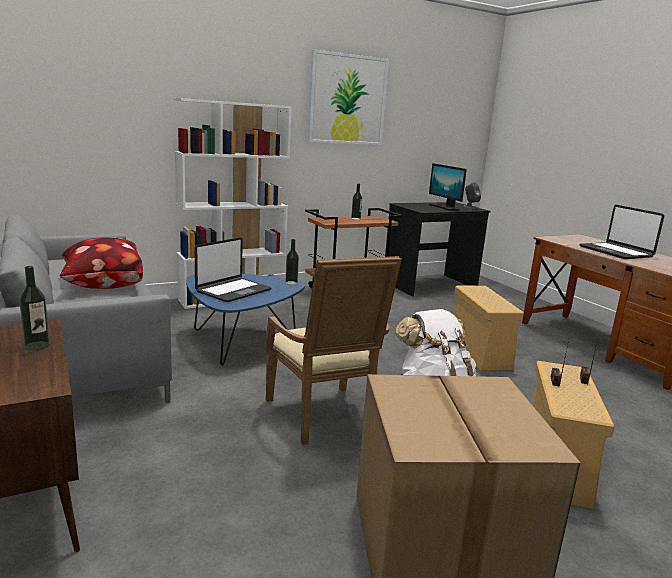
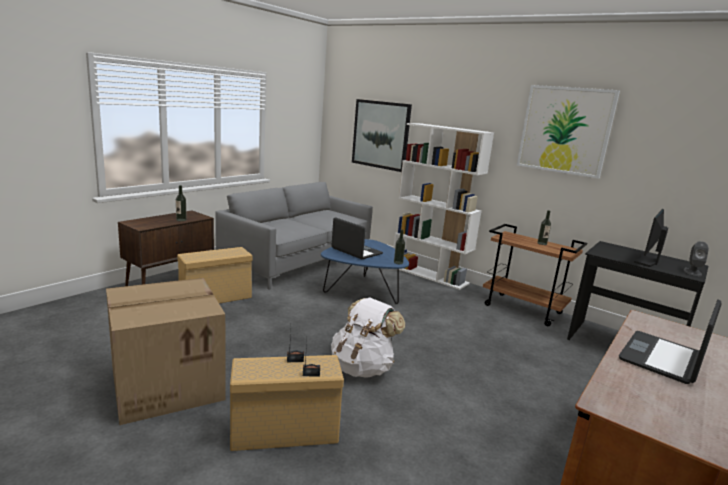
camera: 65 degrees right, 0 degrees up
(102, 119) = (381, 135): none -> picture
(102, 286) = (304, 224): pillow -> none
(233, 291) = (356, 251): laptop -> laptop turned 150 degrees counterclockwise
(324, 418) = (285, 332): beige armchair -> none
(478, 352) = (473, 385): beige storage box -> beige storage box (216, 298)

